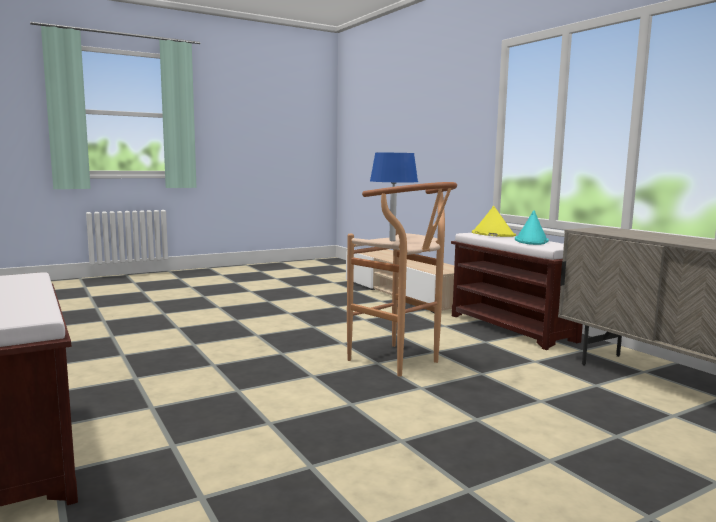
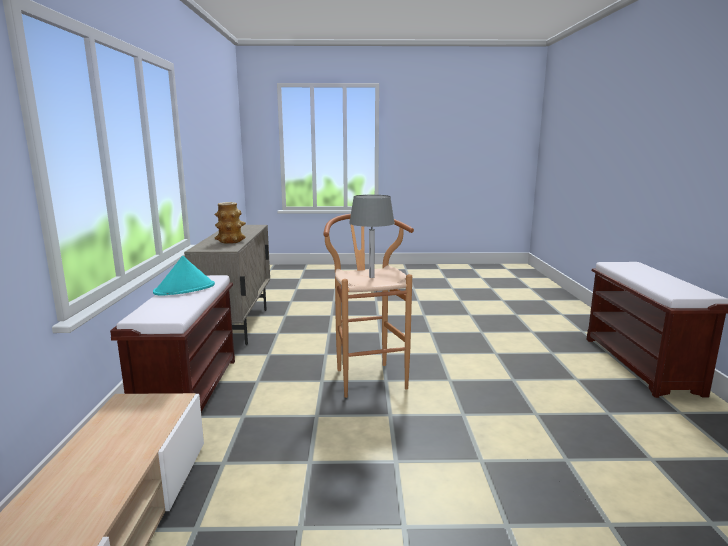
camera: 150 degrees left, 5 degrees up
(392, 240) = (371, 277): blue table lamp -> grey table lamp
(492, 234) = (160, 309): yellow hat -> none
(633, 234) = (231, 241): none -> vase

